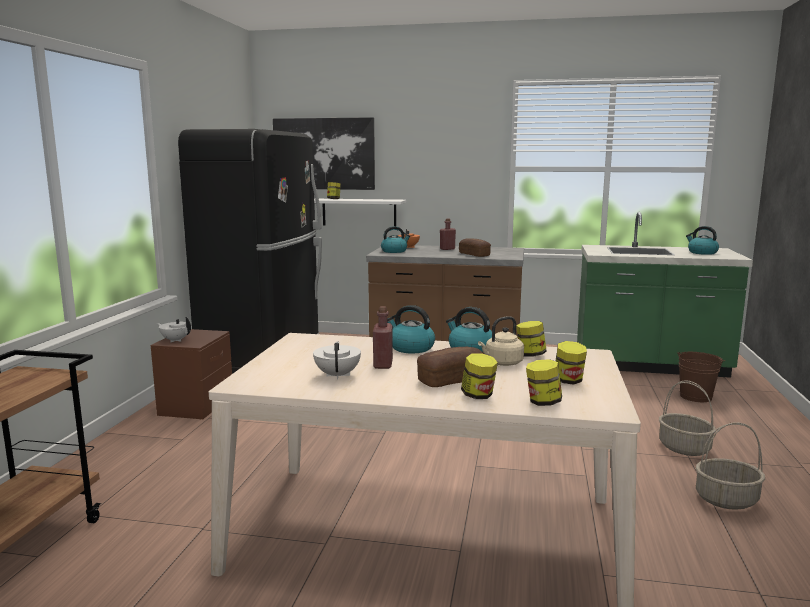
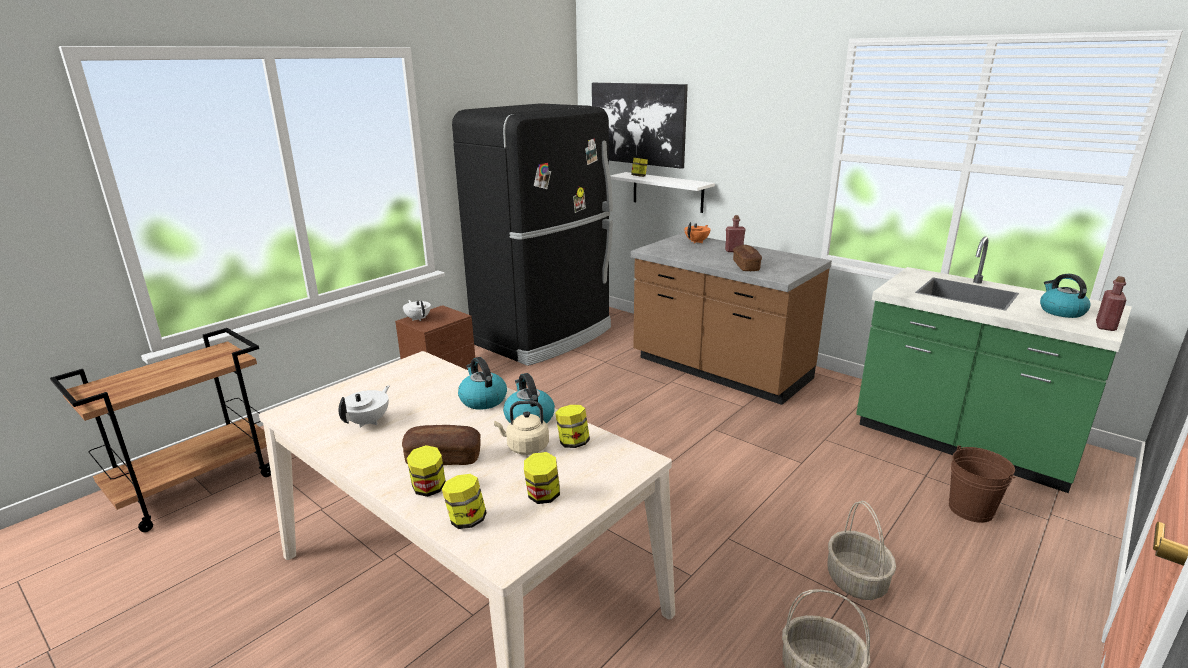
camera: 30 degrees right, 10 degrees up
(383, 364) = (423, 418): red bottle -> red bottle (1105, 326)
(394, 251) = (670, 247): kettle -> none

